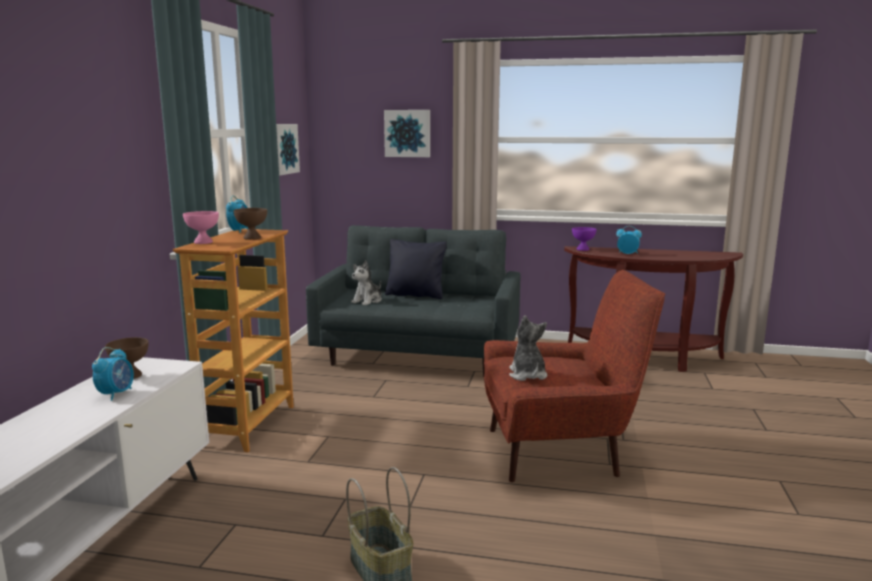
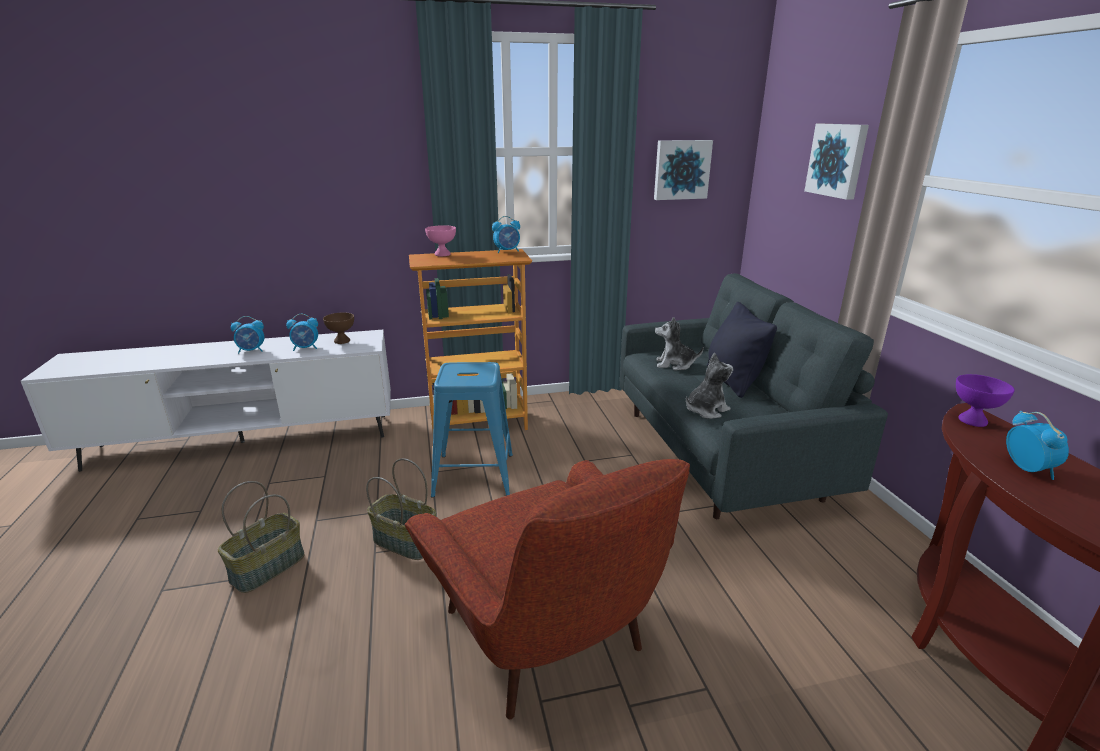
camera: 65 degrees right, 10 degrees up
(57, 424) = (252, 351): none -> alarm clock
(252, 238) = (477, 260): brown bowl -> none
(338, 443) = (473, 475): none -> blue stool
(408, 488) = (406, 541): none -> basket
(527, 375) = (506, 517): plush toy -> plush toy (706, 410)

